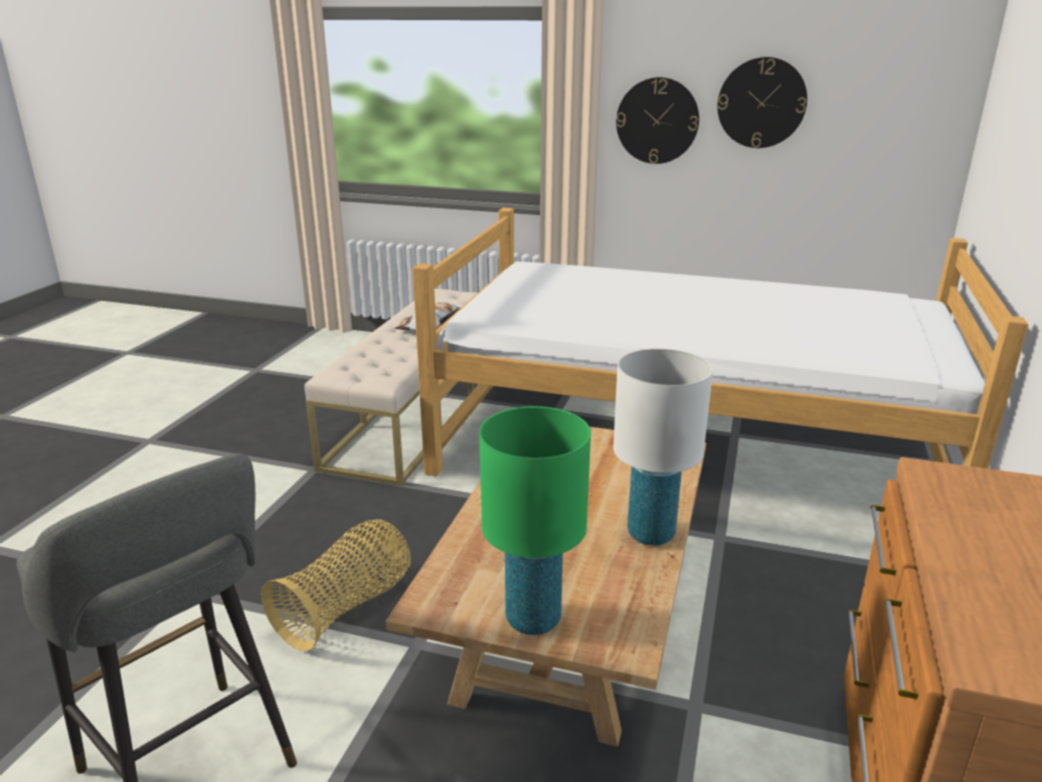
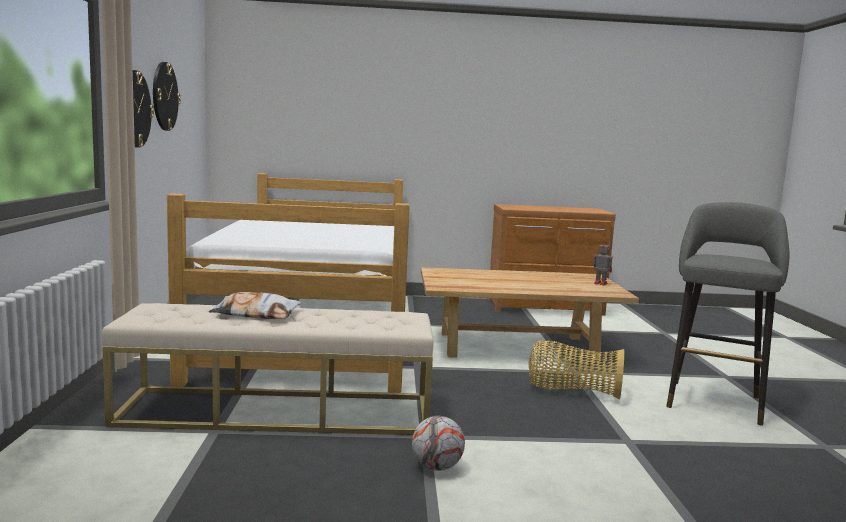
camera: 110 degrees left, 15 degrees down
(256, 463) = (436, 467): none -> football
(533, 619) = (599, 283): green table lamp -> toy robot
(650, 534) = (518, 273): white table lamp -> none

